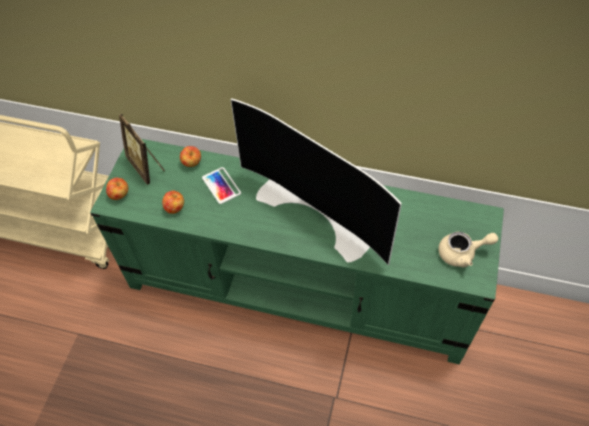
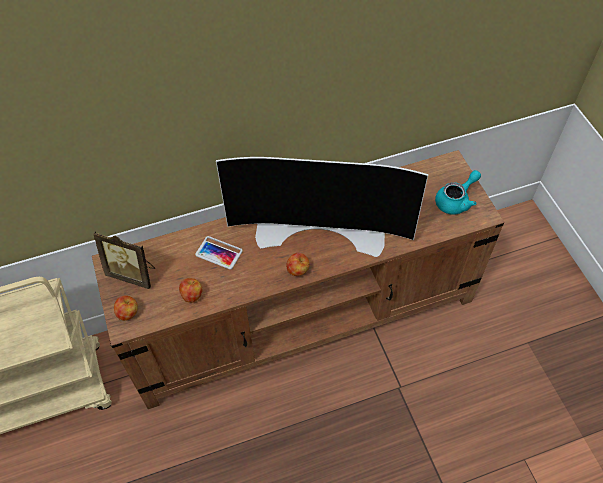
camera: 35 degrees left, 0 degrees up
(192, 163) = (174, 248): apple -> apple (298, 270)
(299, 287) = (303, 316): green tv stand -> brown tv stand
(462, 253) = (456, 201): beige teapot -> turquoise teapot

